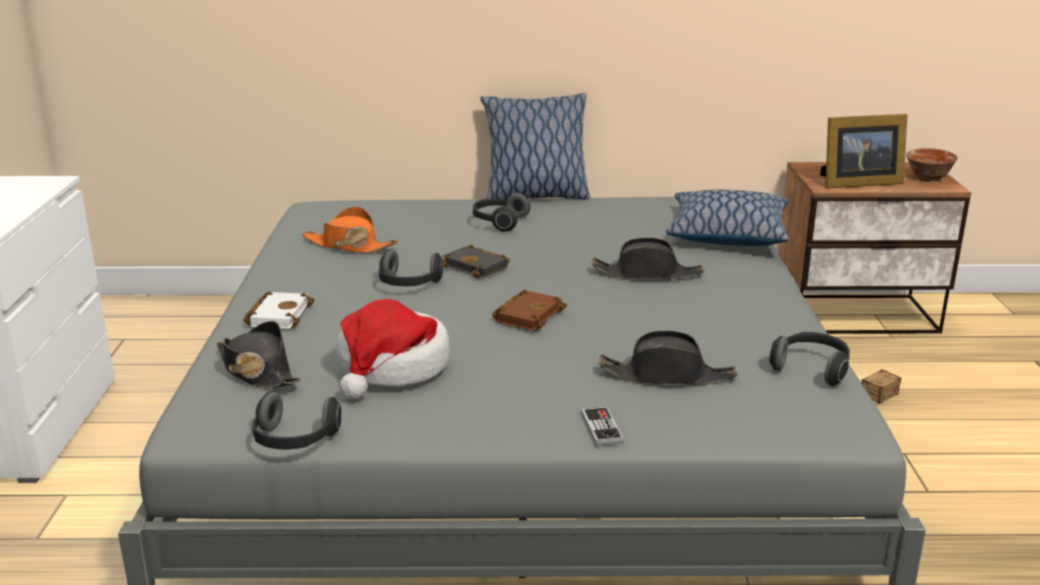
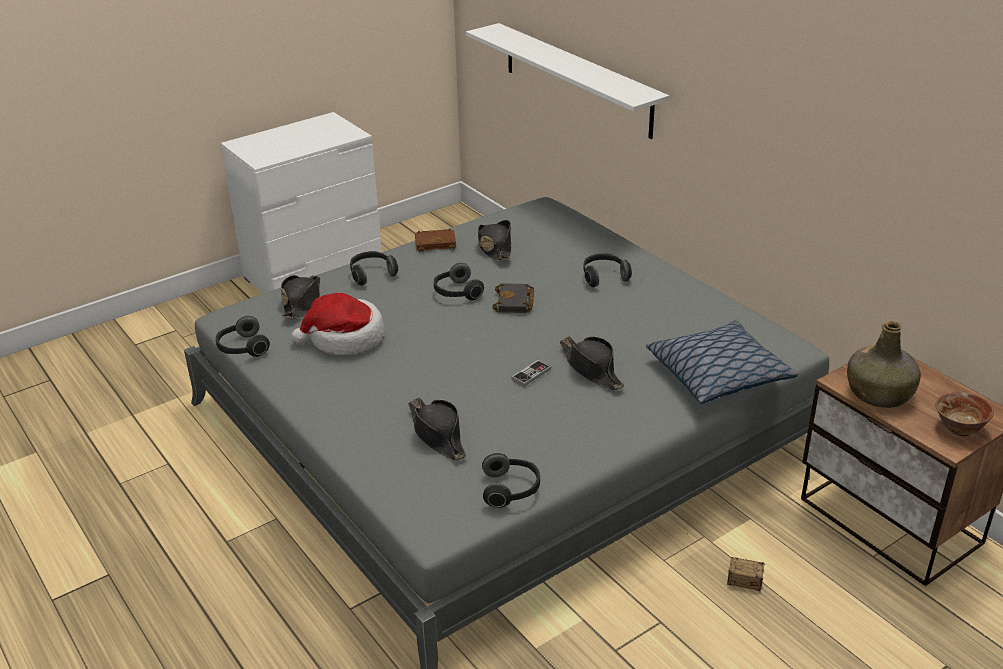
camera: 55 degrees right, 10 degrees up
(278, 315) = (372, 274): white book -> headphones
(306, 43) = (576, 79): none -> white shelf
(349, 246) = (495, 247): orange hat -> black hat
(528, 315) = (463, 351): brown book -> brown book (436, 243)
(535, 197) = (680, 269): pillow -> none
(601, 428) = (345, 436): game controller -> game controller (531, 374)
(856, 183) = (879, 393): picture frame -> green bottle

